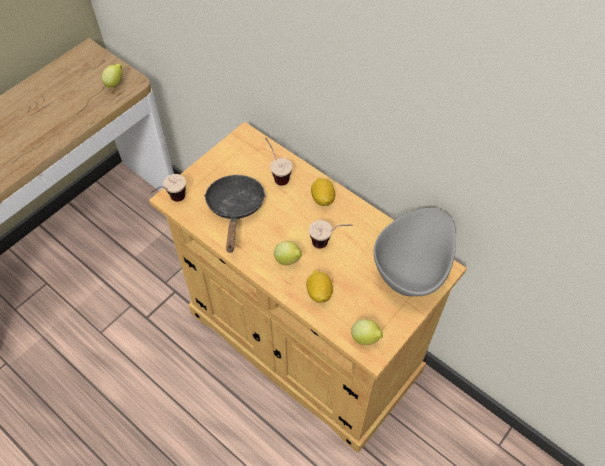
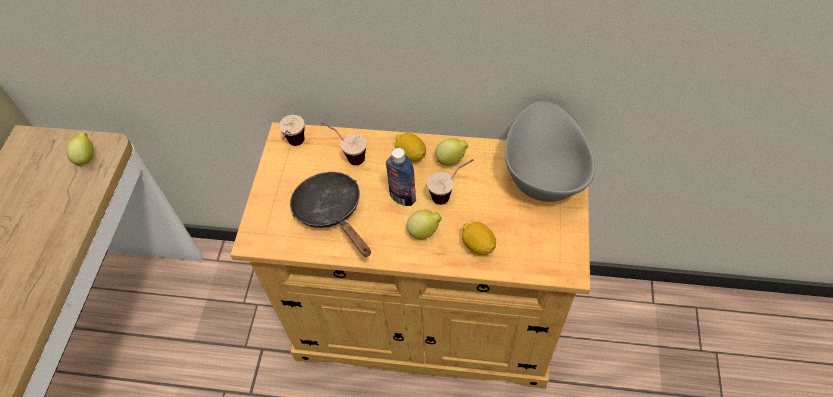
camera: 30 degrees left, 0 degrees up
(171, 202) = (258, 243): cup -> cup (294, 148)
(292, 226) = (402, 197): none -> bottle
(366, 338) = (553, 261): lemon -> lemon (451, 160)

